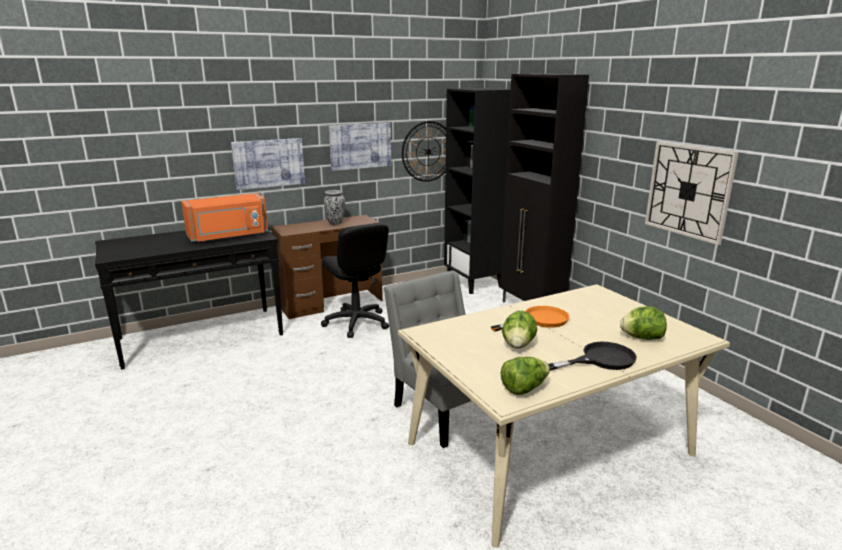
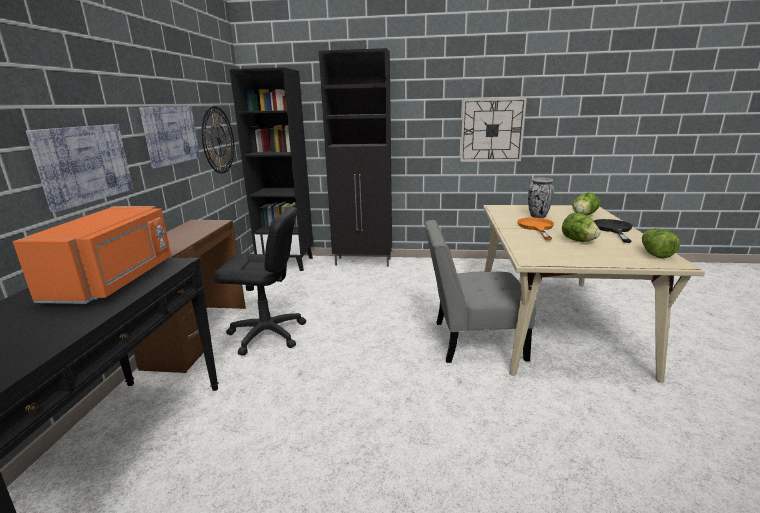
camera: 55 degrees left, 0 degrees up
(335, 223) = (185, 233): vase -> vase (537, 216)

